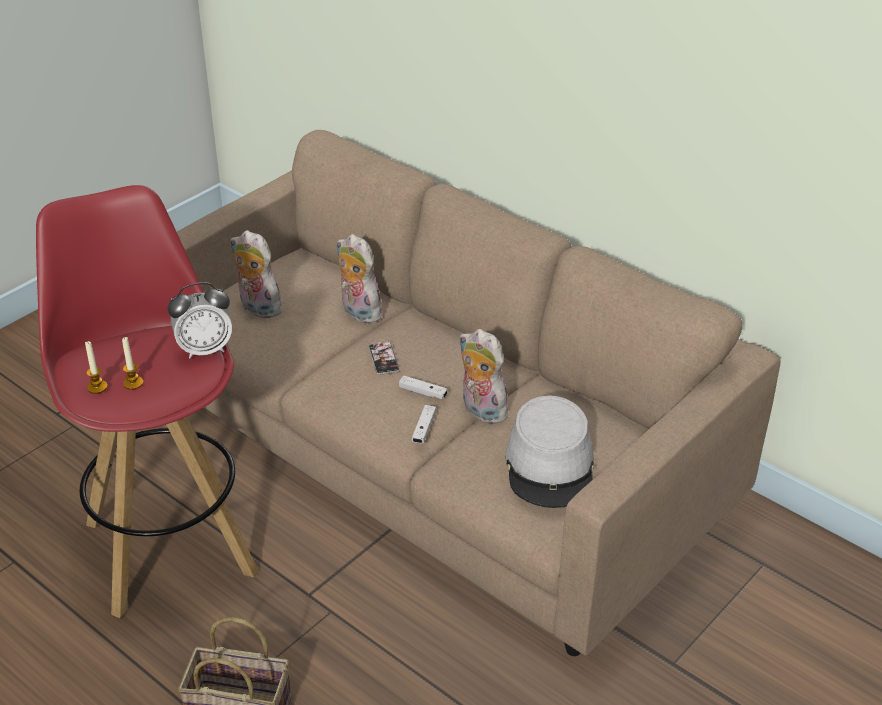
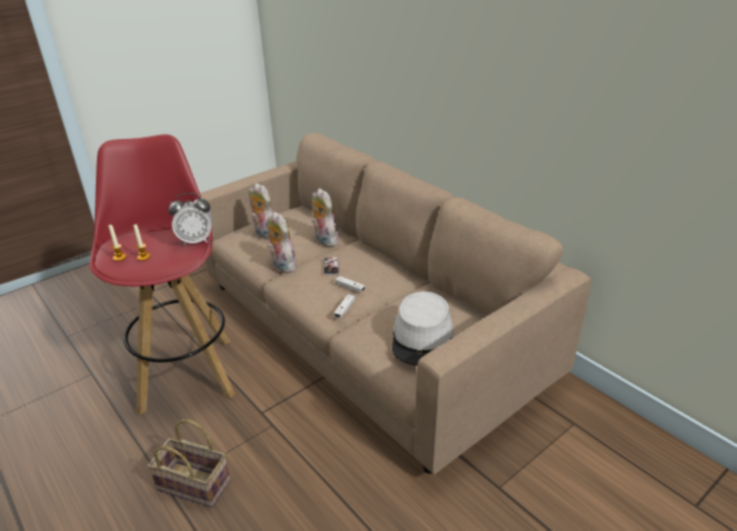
camera: 10 degrees right, 5 degrees down
(480, 411) = (385, 301): plush toy -> plush toy (282, 265)

